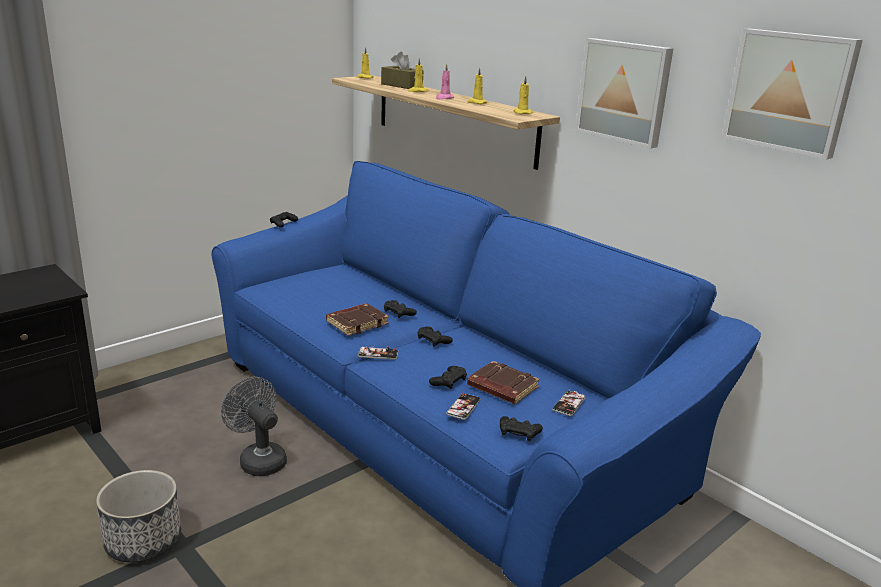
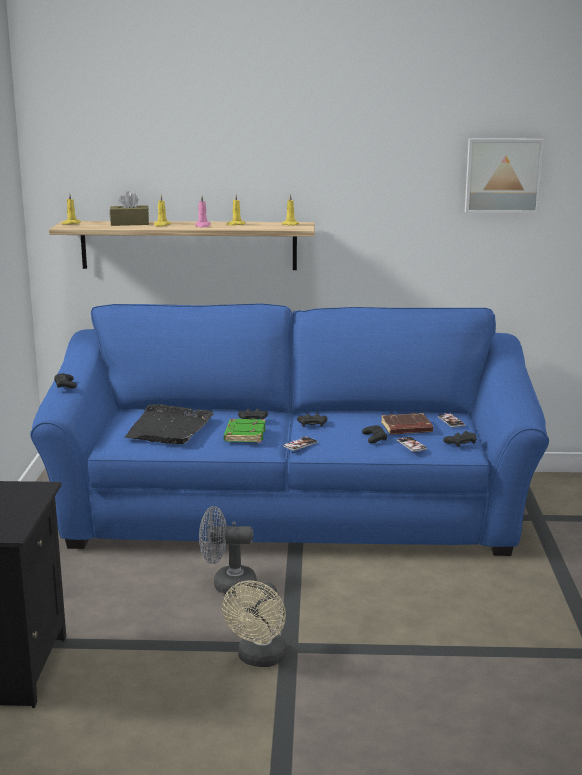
camera: 45 degrees left, 5 degrees down
(144, 541) = (260, 659): planter -> beige fan
(323, 292) = (169, 428): none -> black tray
(357, 323) = (244, 434): brown book -> green book
(624, 91) = (375, 193): picture -> none

